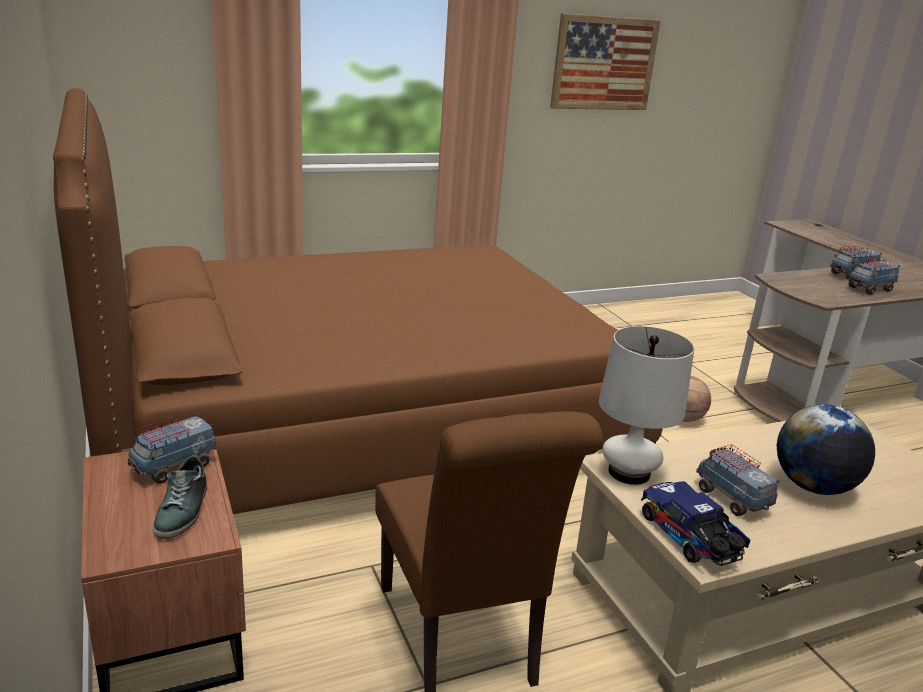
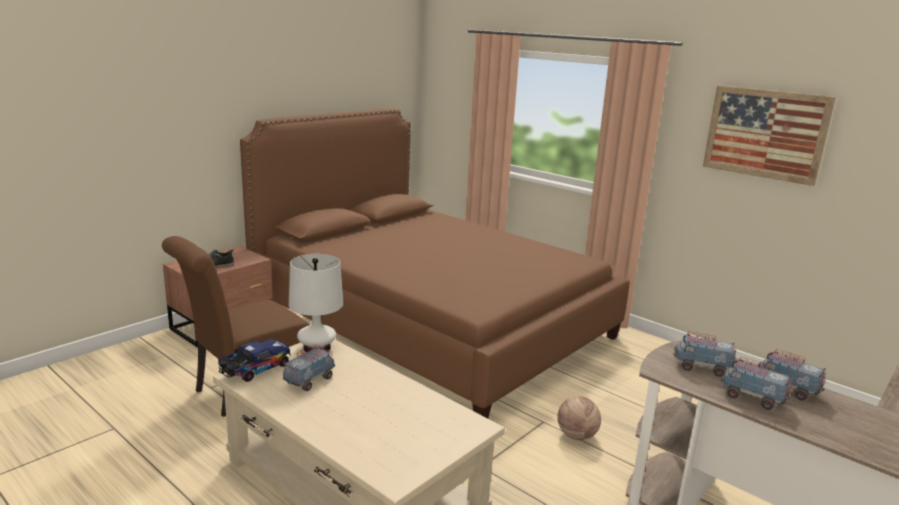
camera: 65 degrees right, 5 degrees down
(174, 467) = (242, 258): toy truck -> toy truck (701, 367)
(813, 487) = (350, 410): globe -> none

